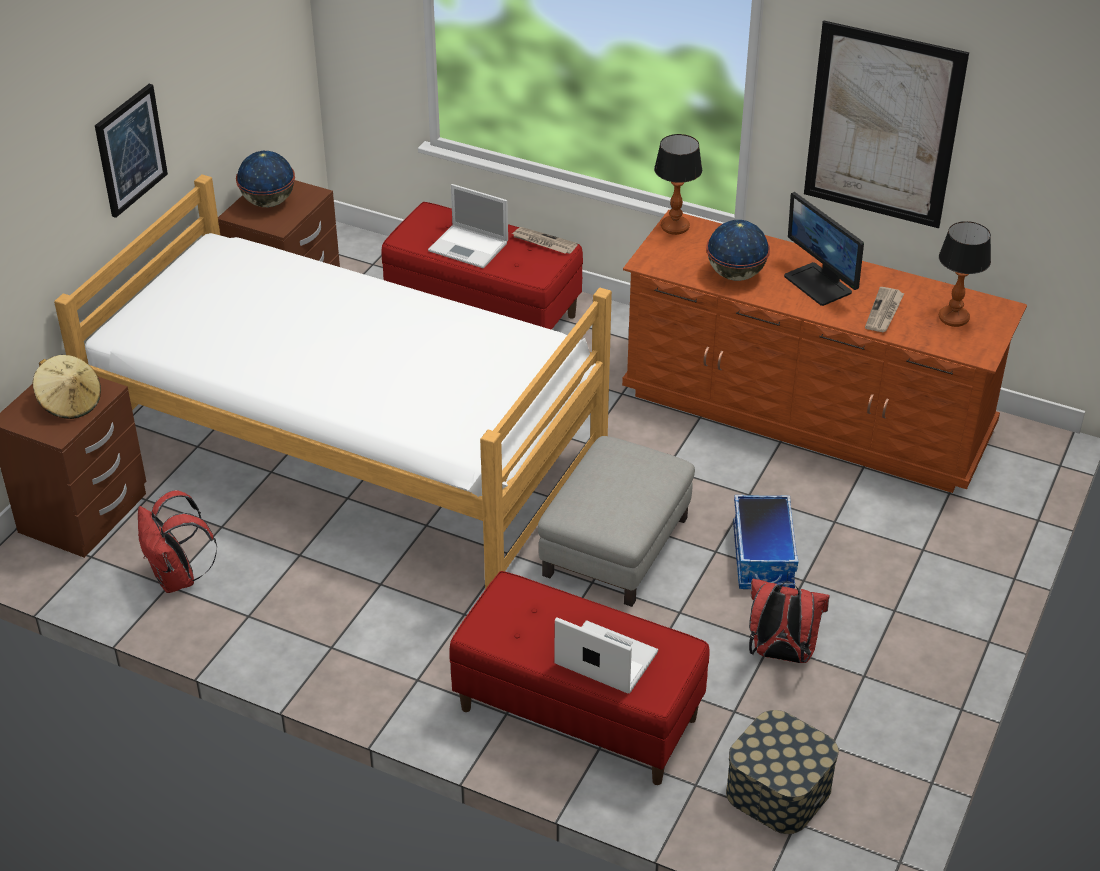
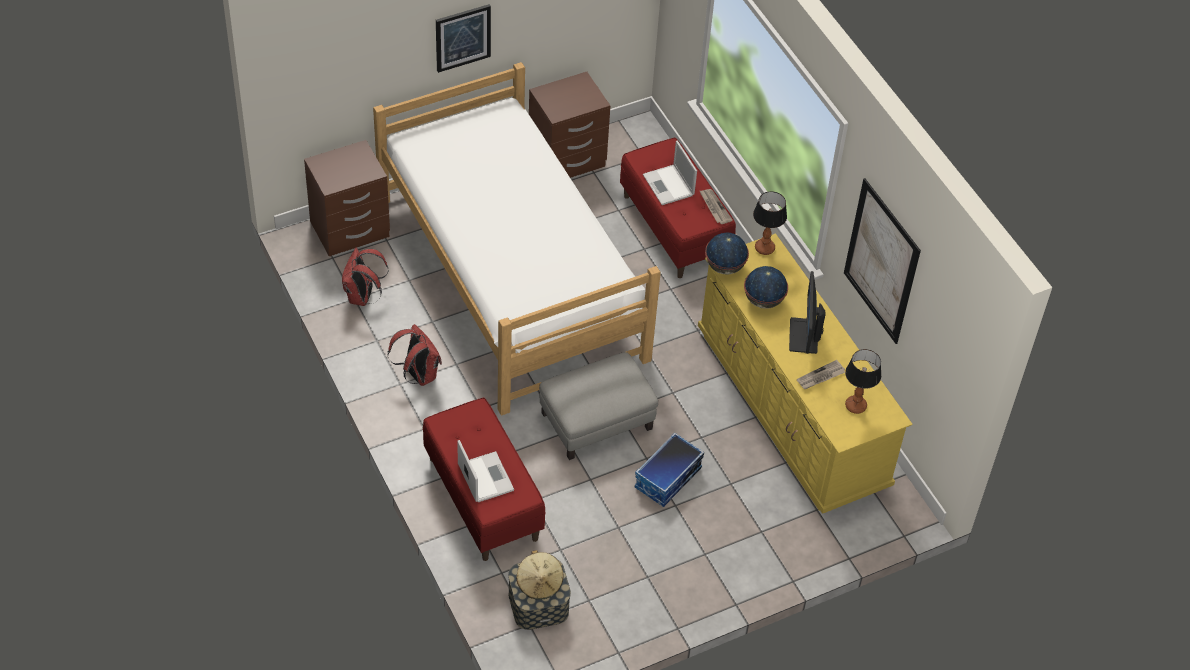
camera: 35 degrees right, 10 degrees up
(70, 403) = (351, 170): beige hat -> beige hat (539, 583)
(268, 202) = (566, 93): globe -> globe (724, 267)
(780, 654) = (617, 536): red backpack -> red backpack (418, 375)
(806, 413) = (791, 409): brown dresser -> yellow dresser

